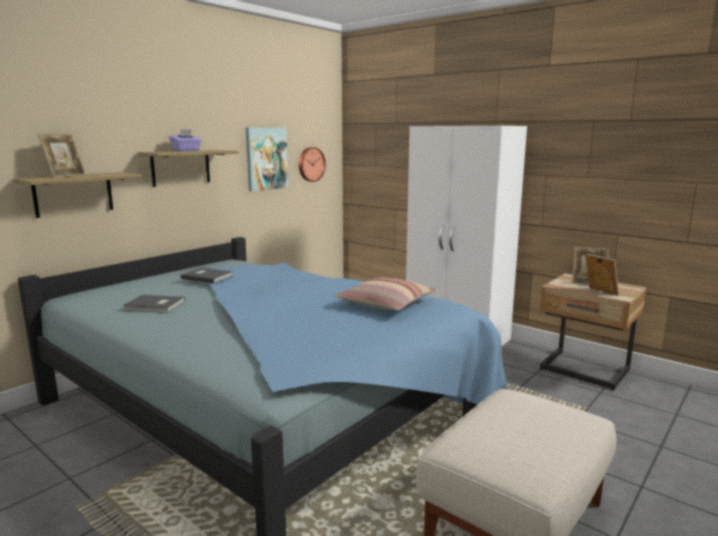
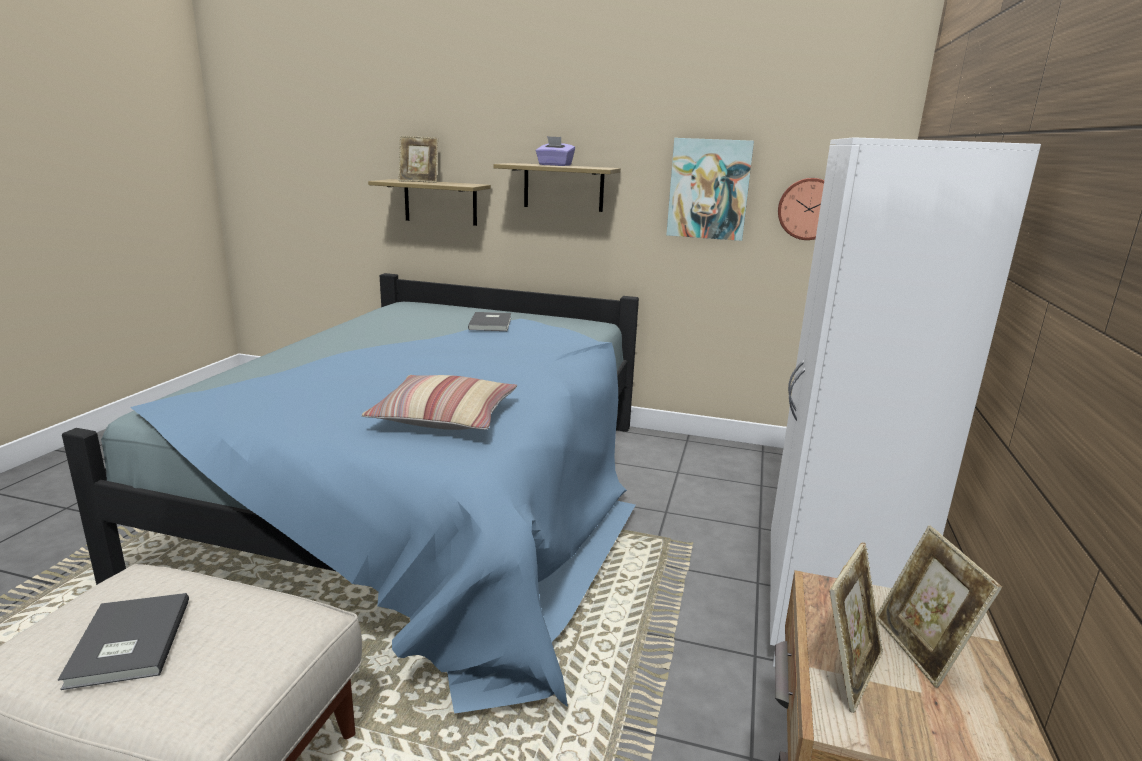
camera: 65 degrees right, 5 degrees up
(154, 306) = (387, 329): grey book -> grey book (126, 644)

